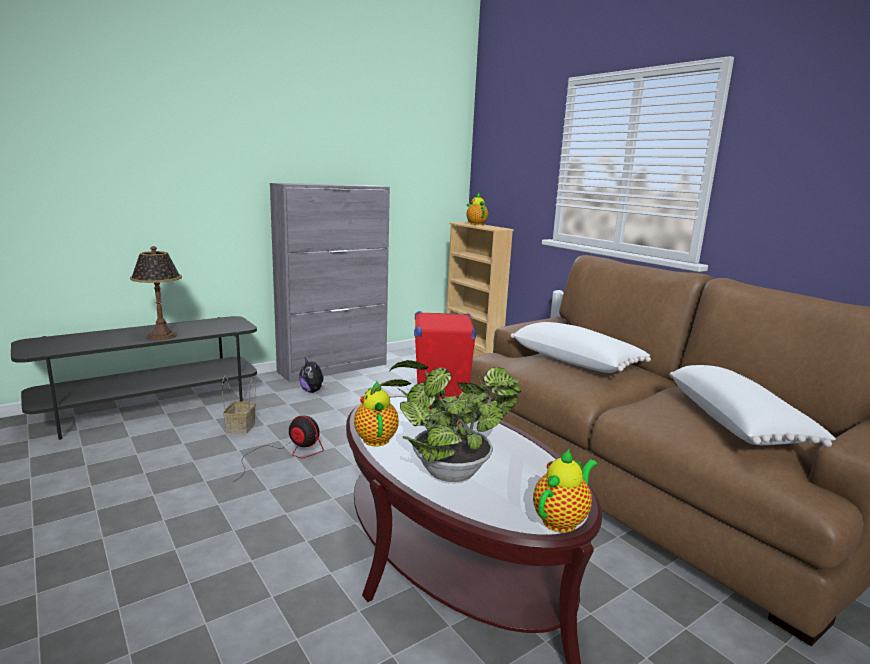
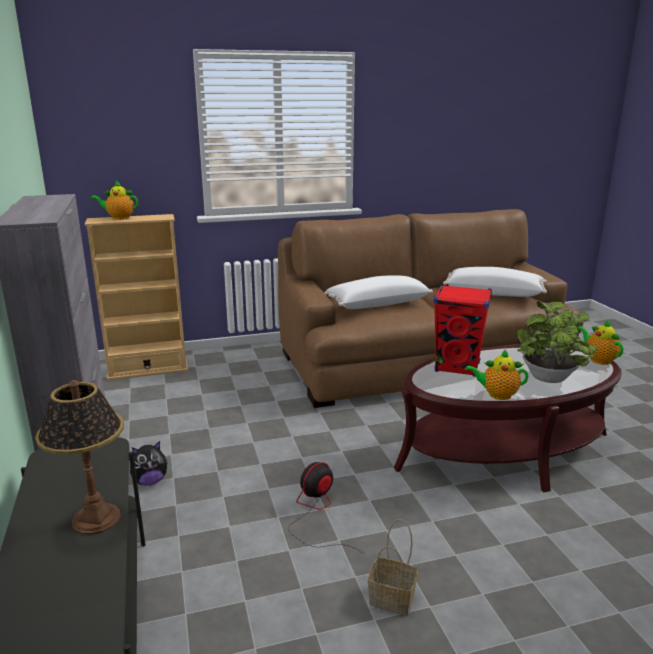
camera: 70 degrees left, 5 degrees up
(241, 427) = (226, 546): basket -> basket (393, 598)

